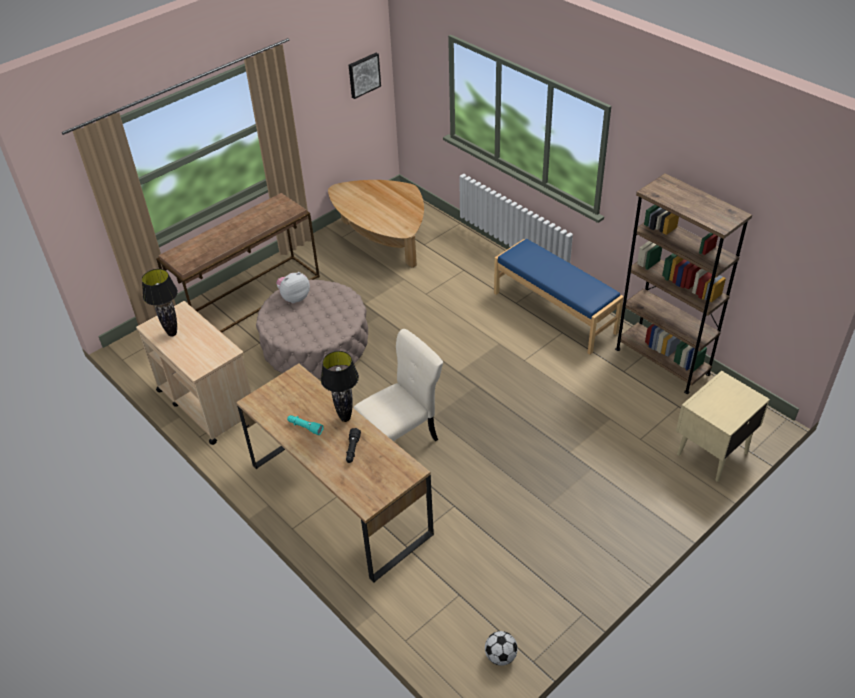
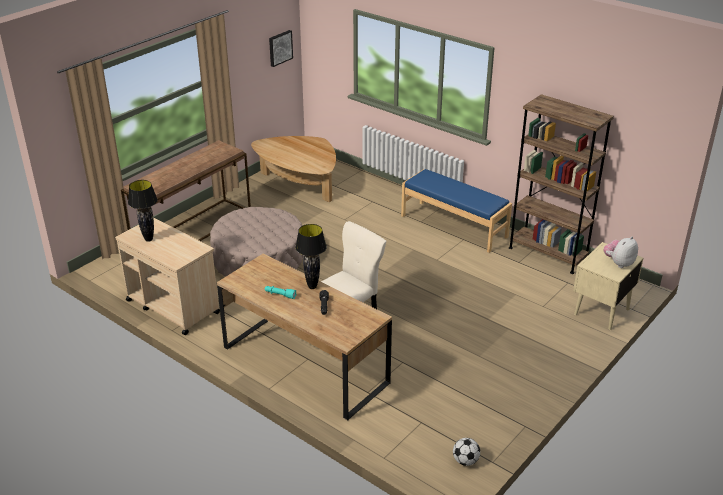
camera: 10 degrees left, 10 degrees down
(294, 297) = (240, 219): plush toy -> plush toy (619, 263)

